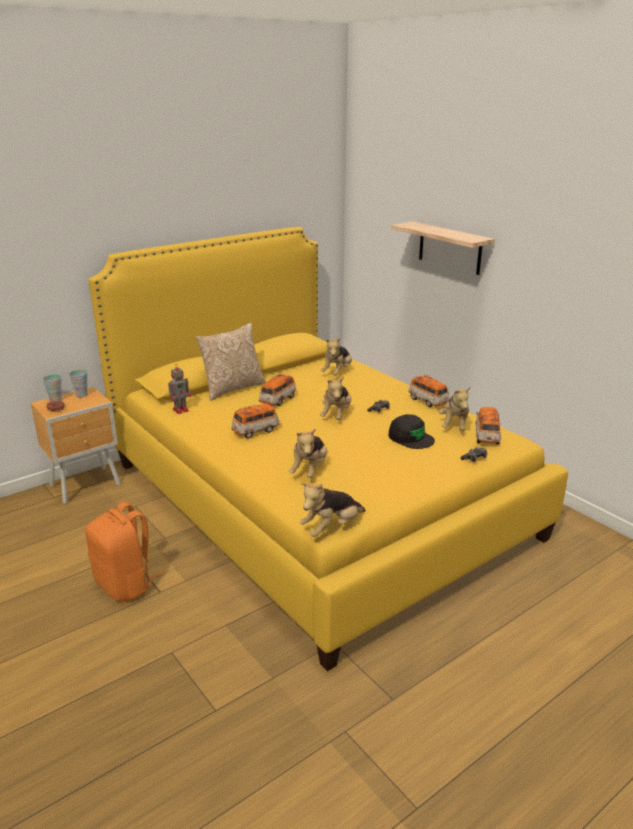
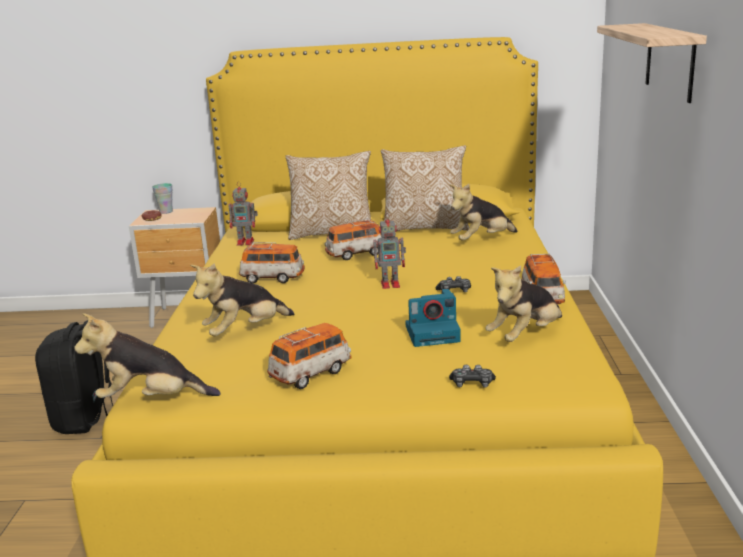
camera: 40 degrees right, 5 degrees down
(81, 395) = (193, 211): cup -> none
(126, 585) = (86, 418): orange backpack -> black backpack
(287, 371) = (425, 228): none -> pillow
(336, 415) = (391, 284): plush toy -> toy robot
(411, 438) = (433, 333): black cap -> camera
(487, 436) = (547, 362): toy car -> toy car (311, 374)

